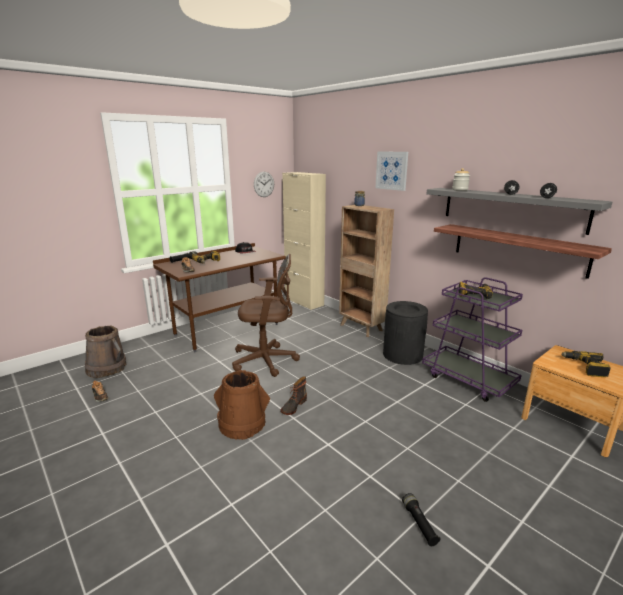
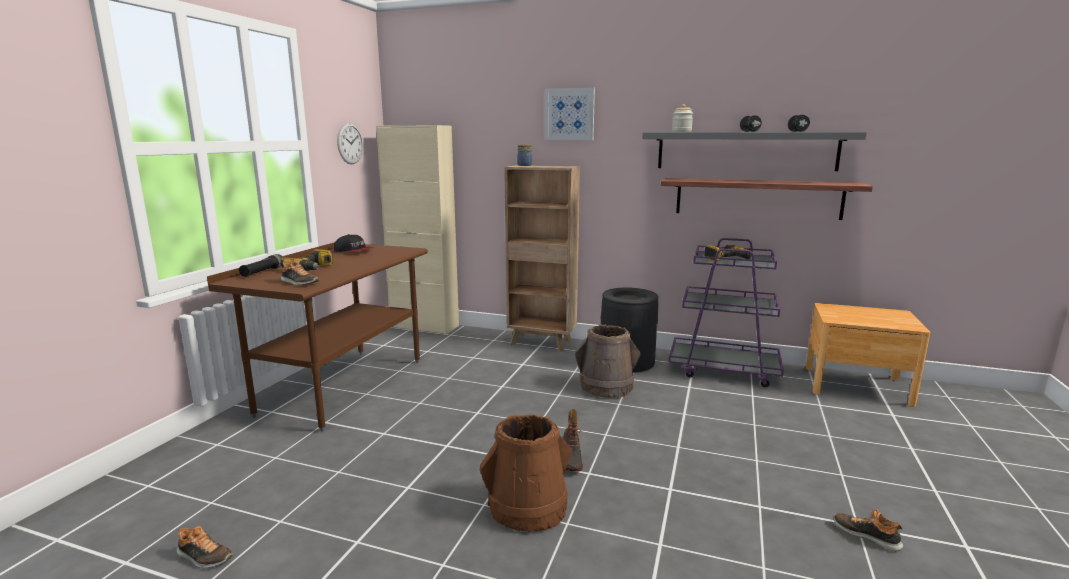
camera: 30 degrees left, 5 degrees down
(107, 368) = (161, 505): brown bucket -> brown bucket (606, 386)
(267, 360) = (461, 412): brown office chair -> none
(419, 524) = (866, 535): black flashlight -> shoe
(585, 367) = (866, 316): power drill -> none

